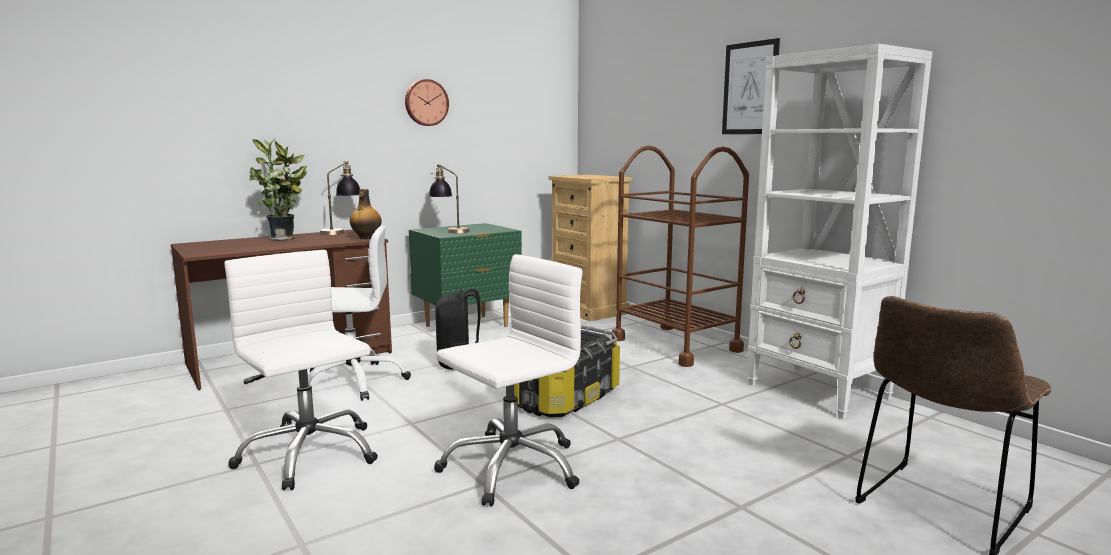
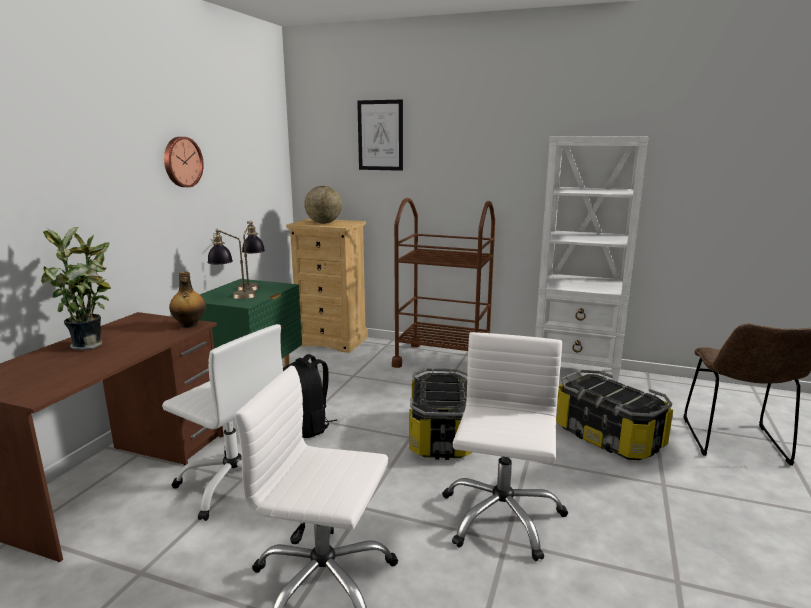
camera: 35 degrees left, 5 degrees up
(341, 232) = (133, 320): table lamp -> table lamp (252, 285)
(354, 381) = (236, 482): white office chair -> white office chair turned 75 degrees clockwise
(585, 176) = (324, 223): none -> globe
(750, 88) = (489, 150): picture -> picture (380, 135)
(753, 450) = (608, 436): none -> storage box

